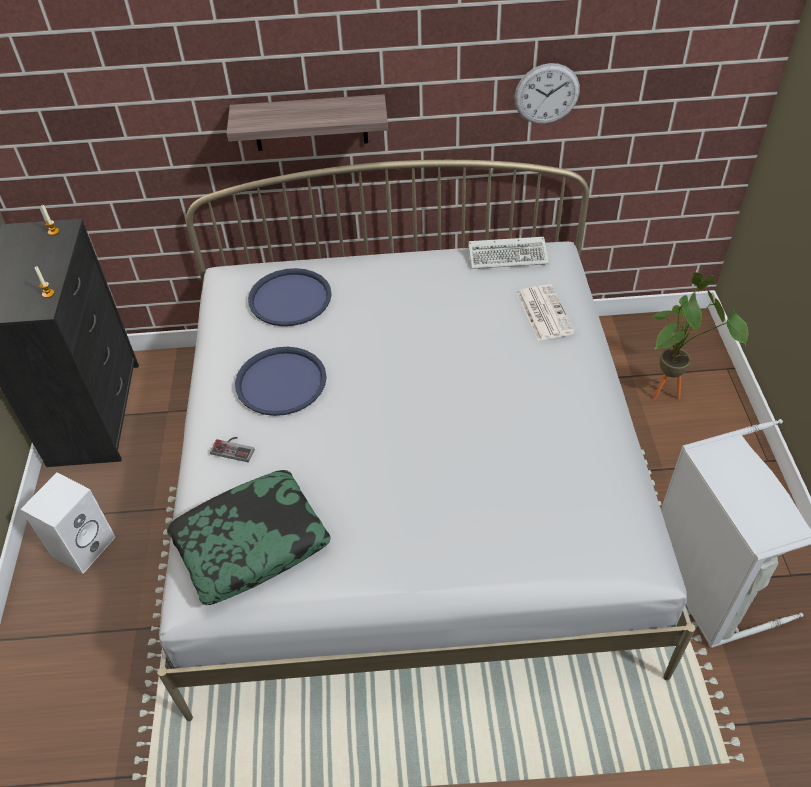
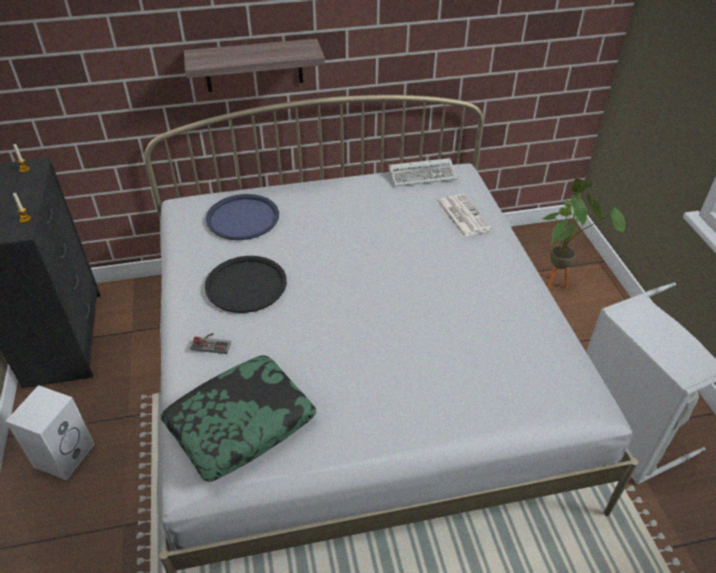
camera: 10 degrees left, 5 degrees down
(281, 382) = (246, 285): blue tray -> black tray
(546, 94) = (449, 36): wall clock -> none

